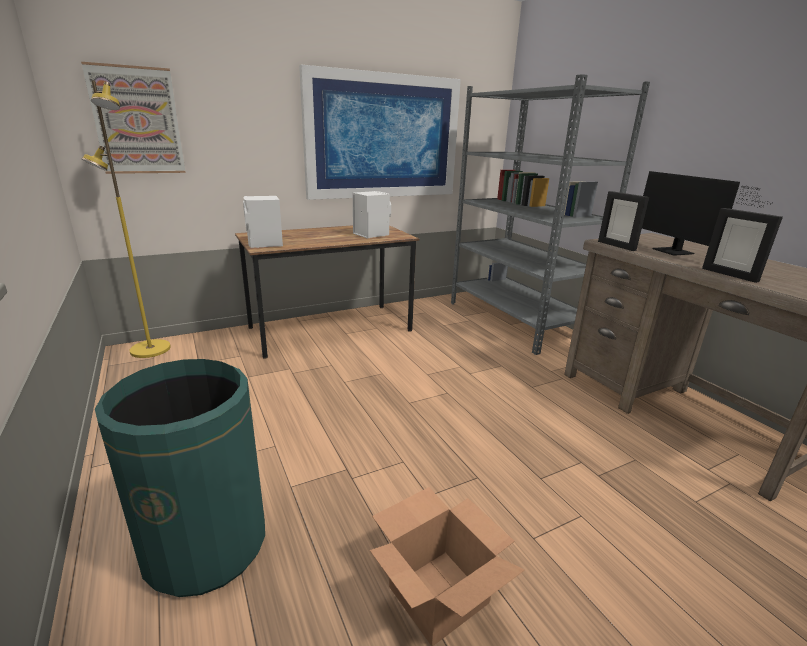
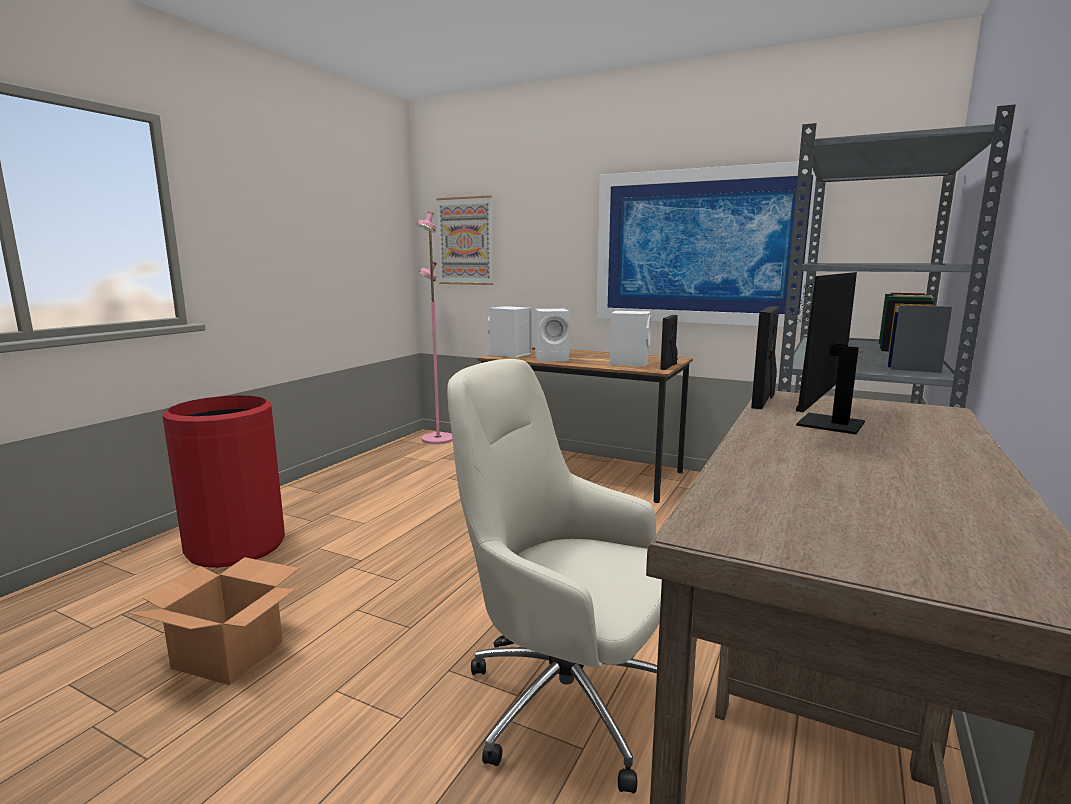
camera: 55 degrees right, 10 degrees down
(150, 350) = (437, 439): yellow floor lamp -> pink floor lamp
(206, 545) = (236, 546): green trash can -> red trash can
(312, 241) = (553, 359): none -> white speaker
(599, 450) = (564, 706): none -> beige office chair
(730, 274) = (744, 456): picture frame -> picture frame (668, 366)

